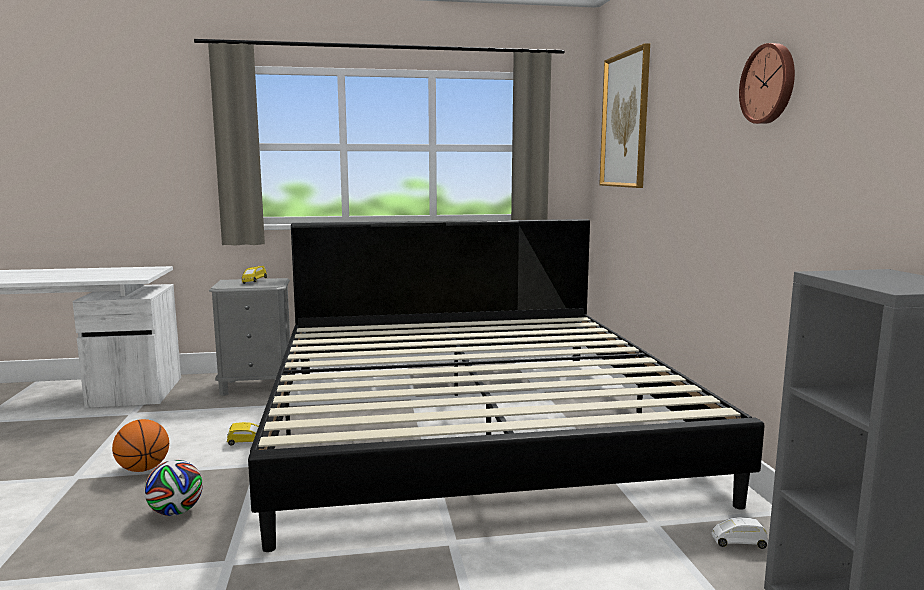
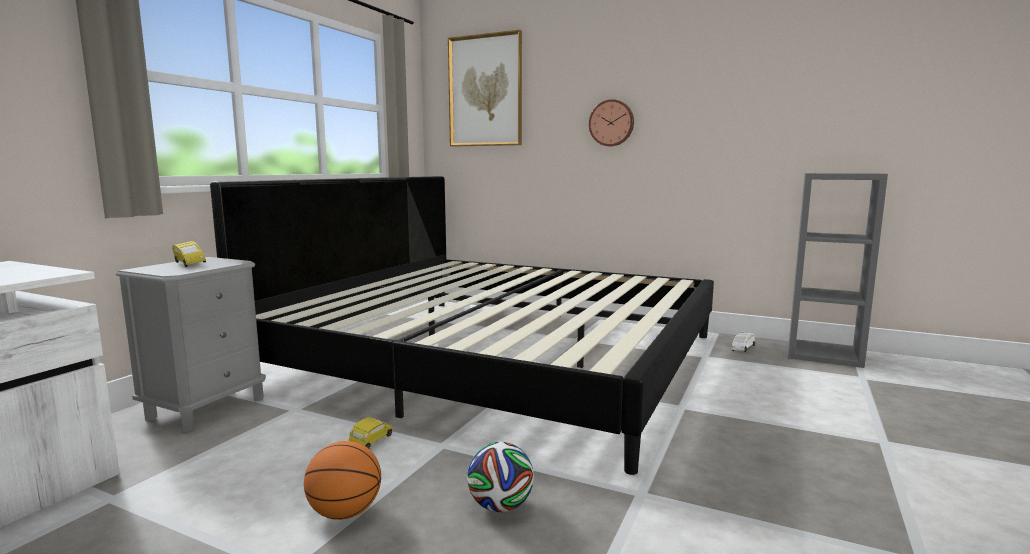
camera: 55 degrees left, 0 degrees up
(769, 84) = (682, 71): wall clock -> wall clock (611, 123)

